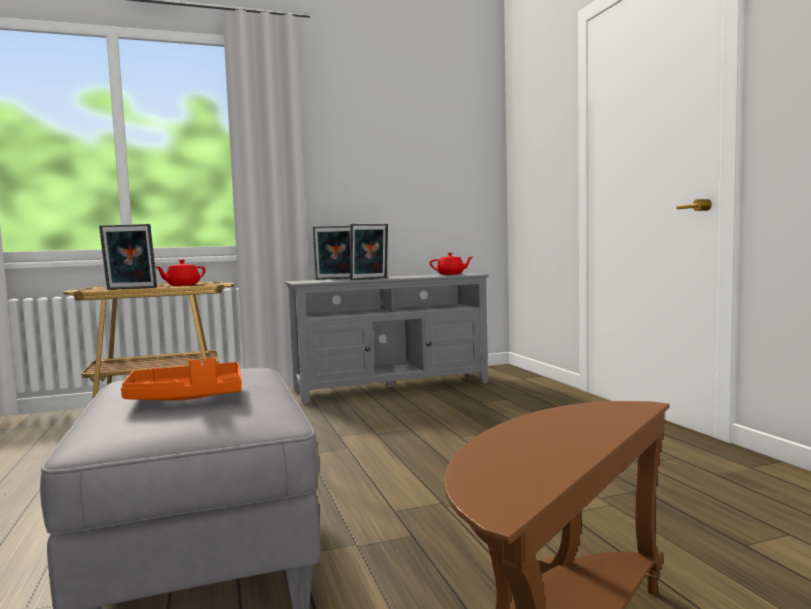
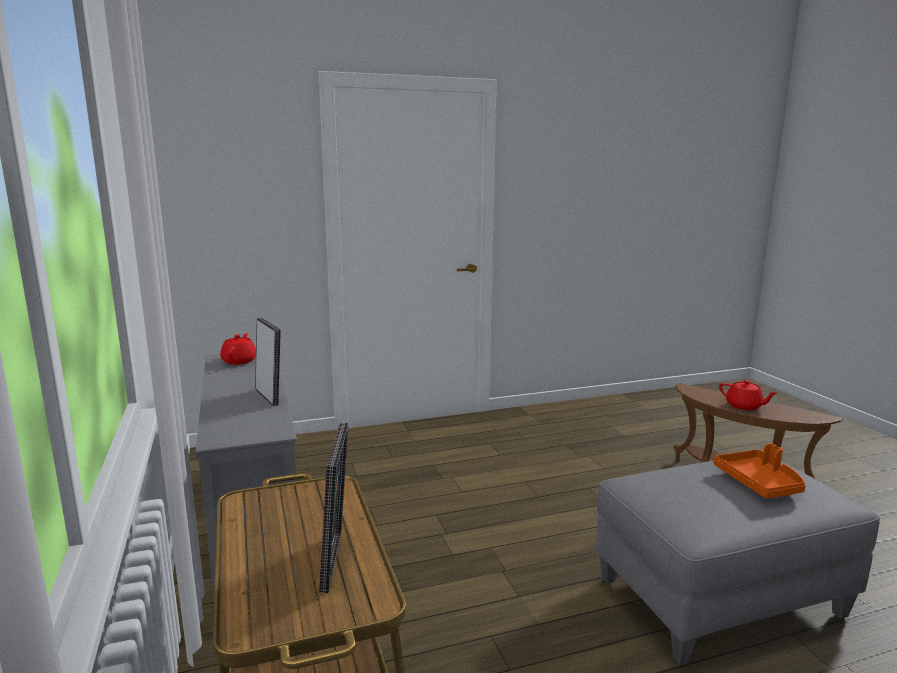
camera: 90 degrees left, 10 degrees up
(182, 285) = (280, 520): red teapot -> red teapot (744, 406)
(335, 279) = (218, 416): picture frame -> none

